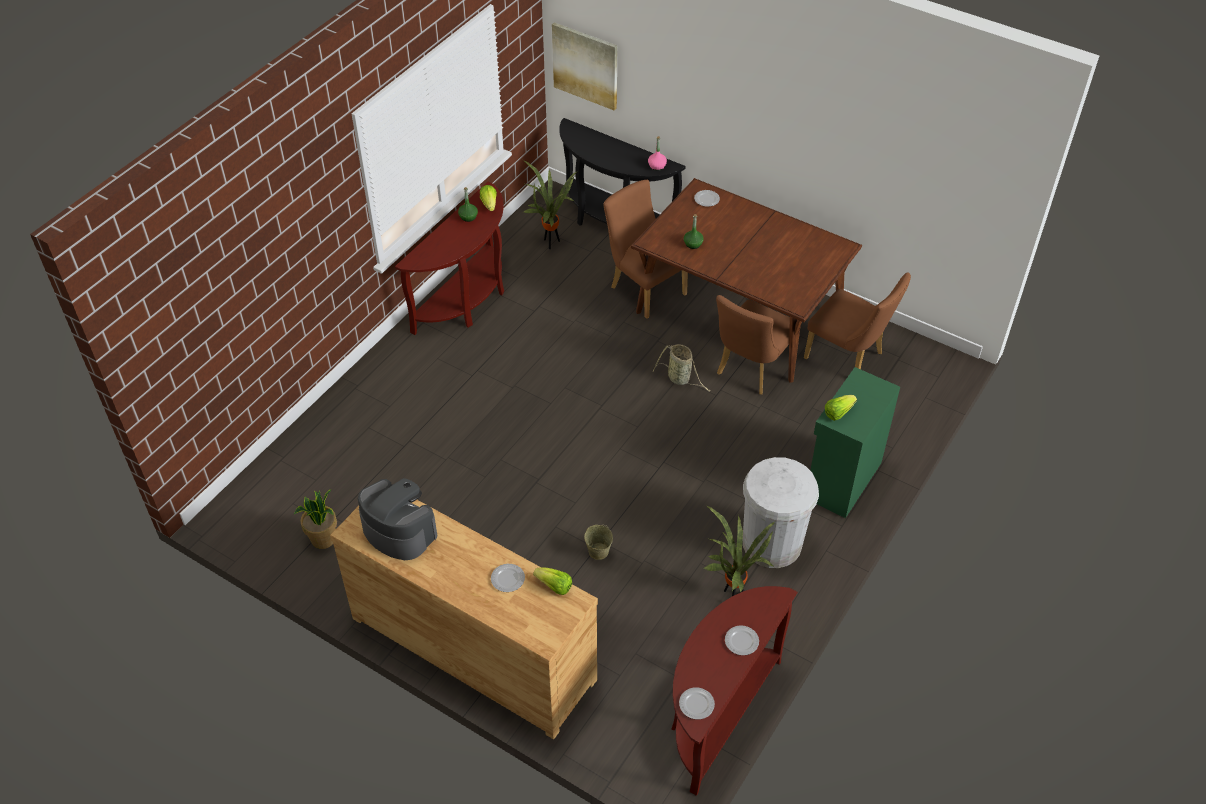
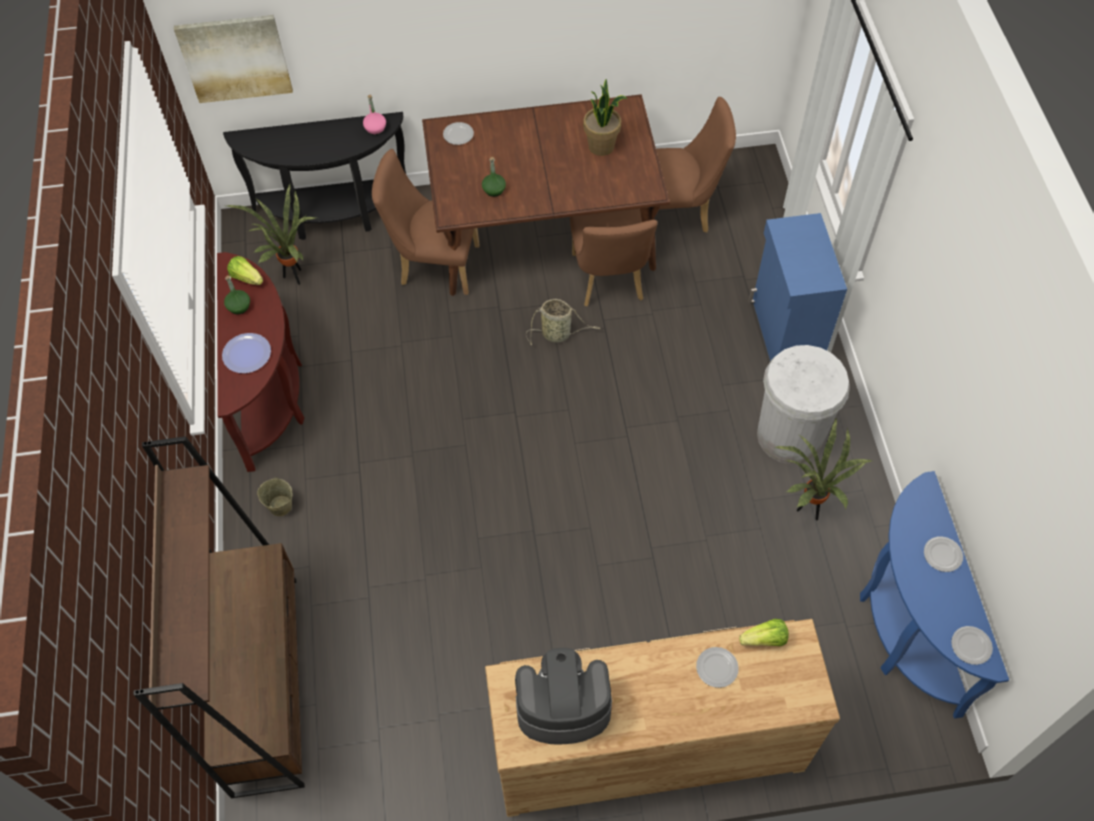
camera: 40 degrees left, 10 degrees up
(302, 449) = (265, 682): none -> brown bookcase
(323, 539) = (391, 760): potted plant -> potted plant (602, 146)
(445, 244) = (247, 354): none -> plate
(598, 551) = (658, 559): beige bucket -> beige bucket (280, 506)
(717, 713) = (904, 628): brown console table -> blue console table
(838, 412) = (799, 274): lettuce -> none
(841, 480) = (784, 333): green cabinet -> blue cabinet

